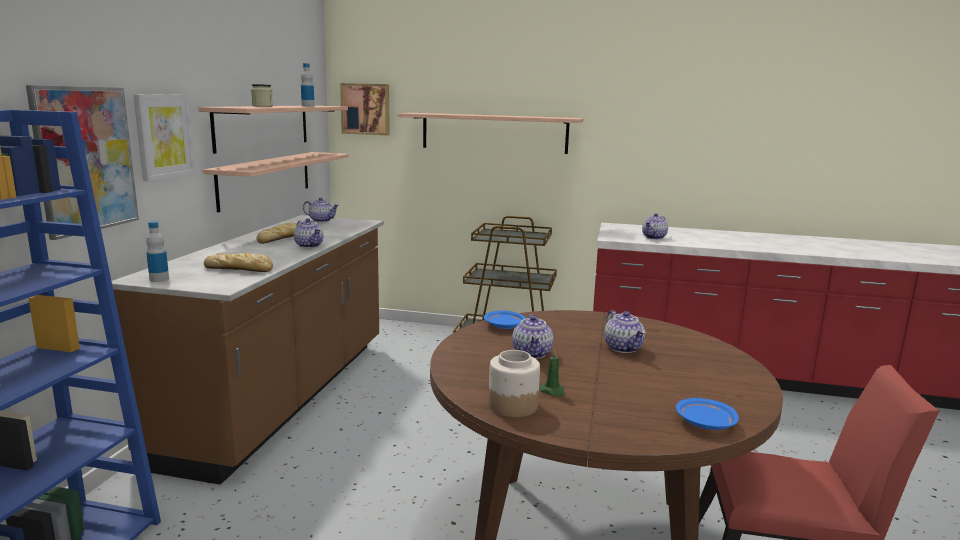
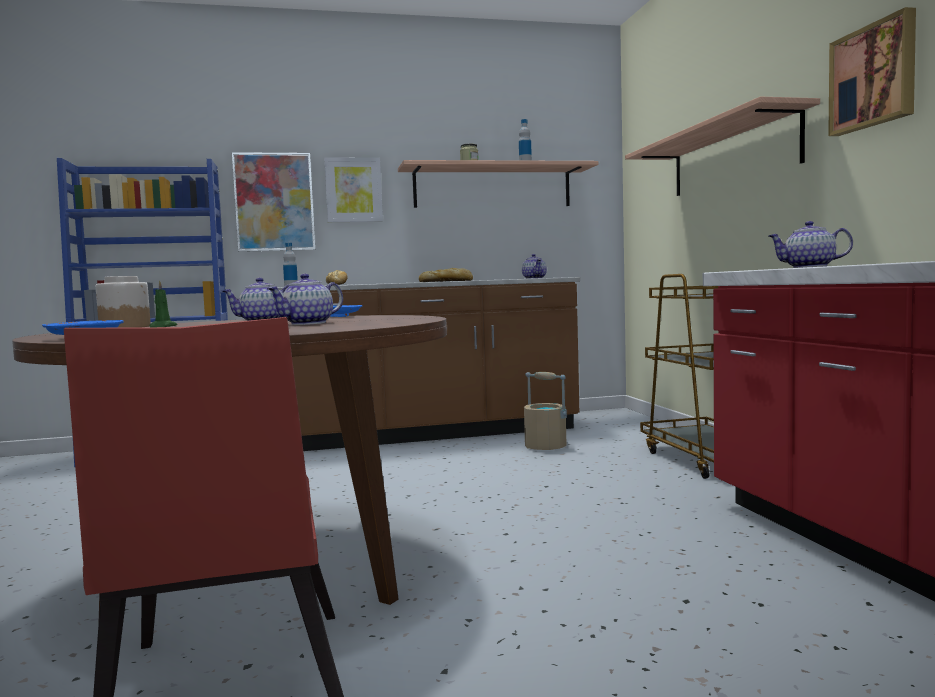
camera: 65 degrees right, 10 degrees down
(266, 179) = (493, 237): shelf -> none
(309, 245) = (435, 281): teapot -> none
(366, 109) = (641, 164): picture -> picture (874, 76)
(406, 371) = (545, 447): none -> beige bucket

